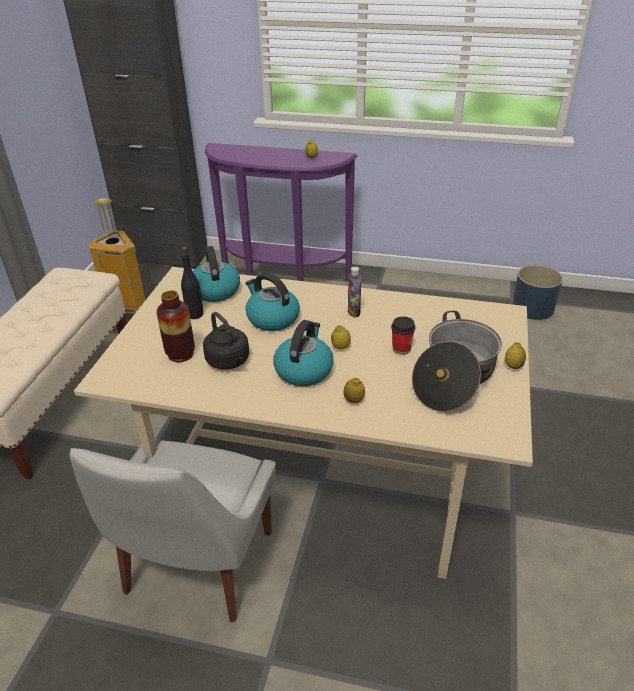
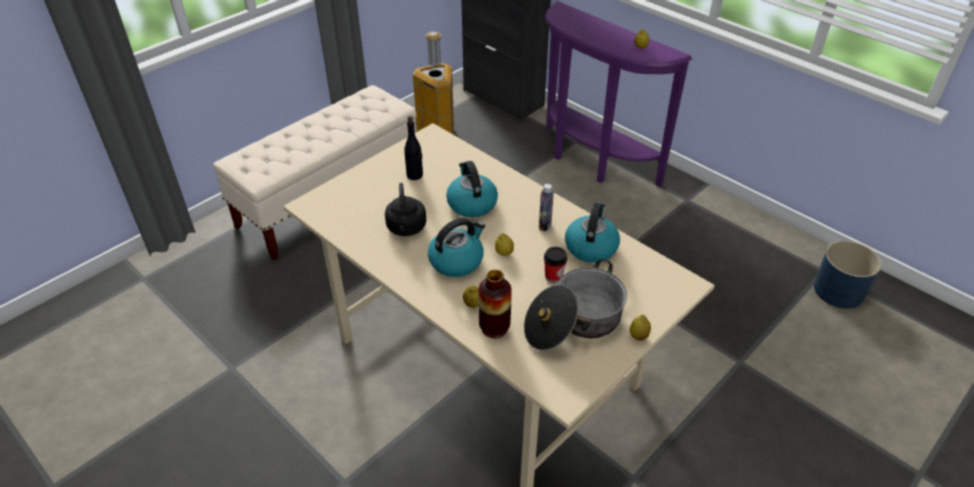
camera: 30 degrees right, 5 degrees up
(180, 354) = (376, 207): vase -> vase (494, 328)
(197, 567) = (343, 386): white chair -> none
(215, 290) = (448, 159): kettle -> kettle (591, 247)

